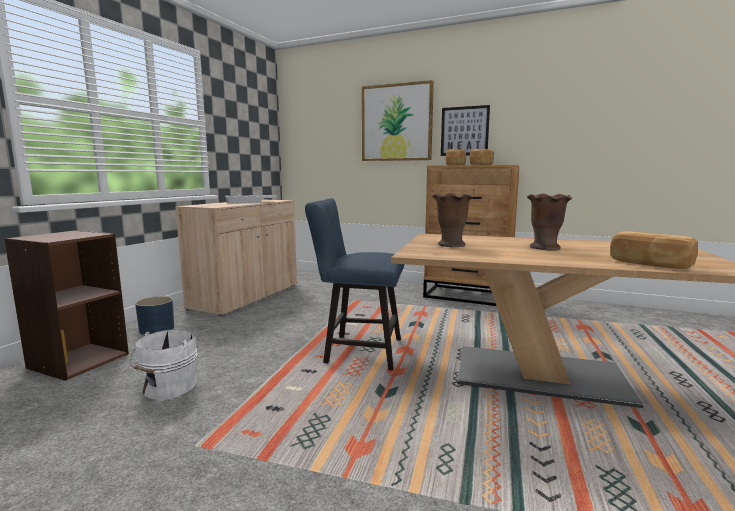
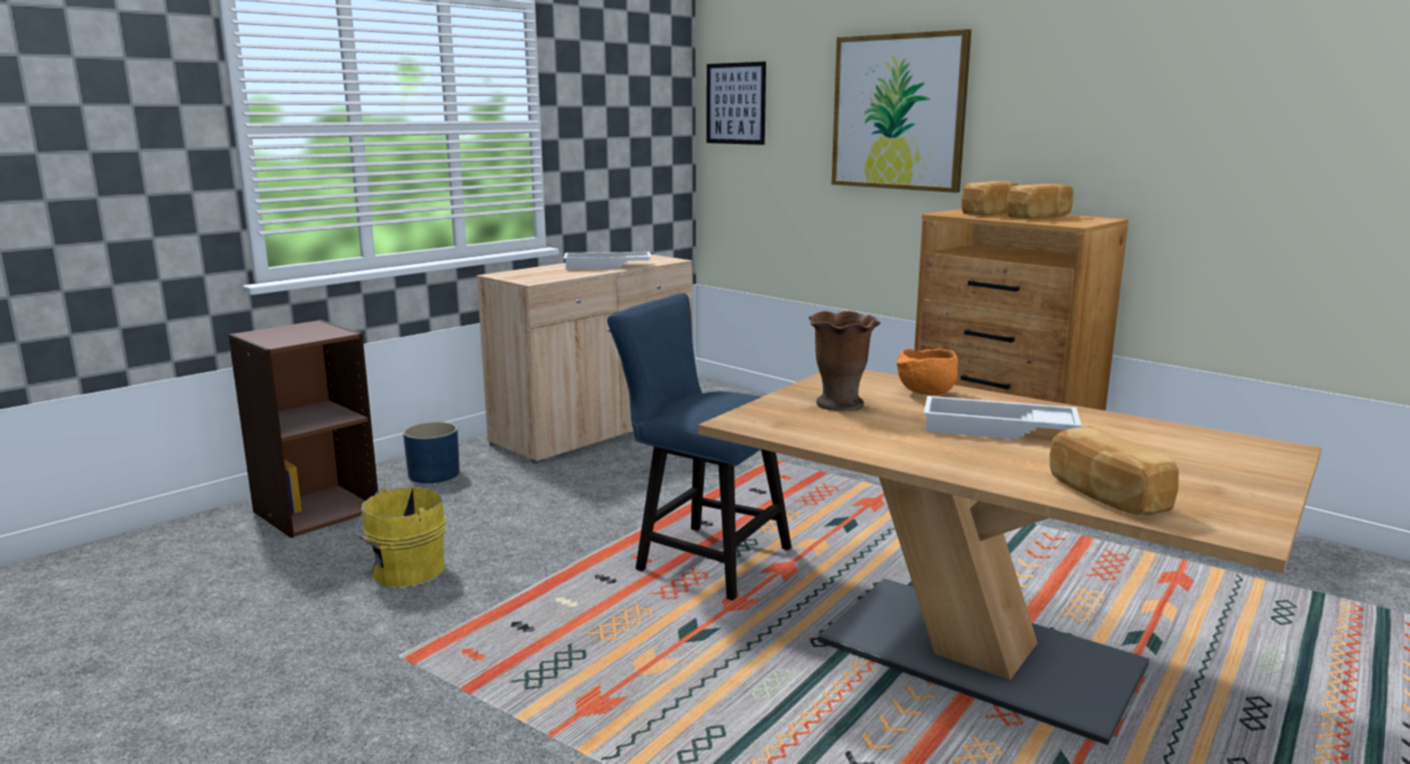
camera: 20 degrees right, 5 degrees up
(167, 388) = (405, 571): white bucket -> yellow bucket
(464, 131) = (1026, 137): picture -> picture (735, 103)
(484, 239) = (925, 393): none -> orange bowl
(545, 247) = (997, 429): brown vase -> white tray

